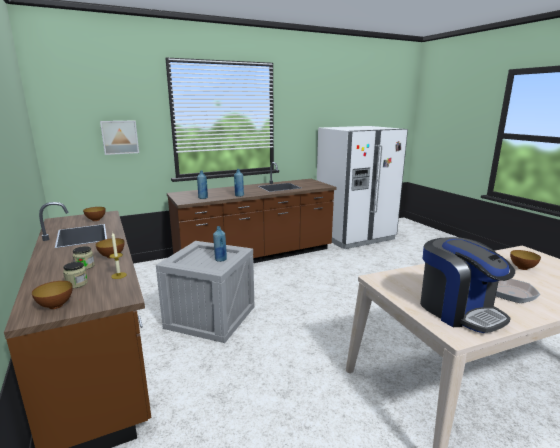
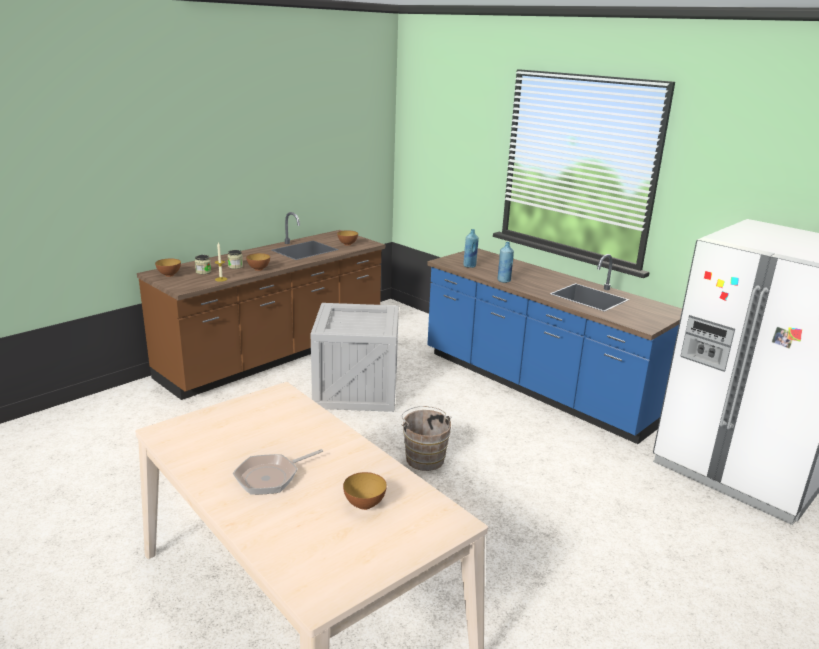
camera: 70 degrees right, 5 degrees up
(120, 137) = (456, 165): picture -> none
(220, 259) = (359, 328): blue bottle -> none
(255, 256) = (537, 387): brown counter -> blue counter
(319, 306) = (424, 458): none -> brown bucket
(458, 310) = (212, 437): coffee machine -> none

